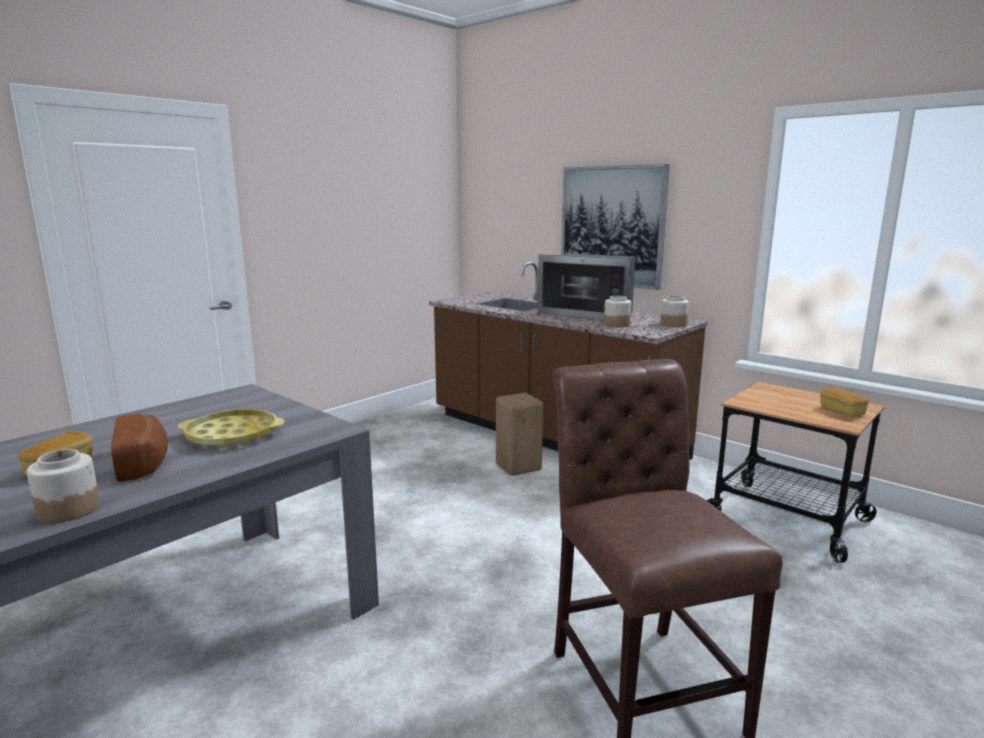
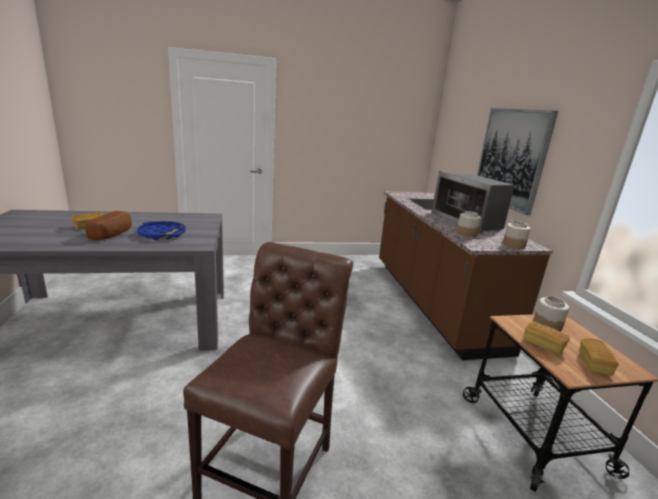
camera: 35 degrees right, 5 degrees up
(68, 510) = (57, 244): jar -> jar (547, 325)
(233, 435) = (162, 234): yellow tray -> blue tray
(518, 466) = (384, 312): beige stool -> none
(793, 411) = (543, 345): none -> bread

